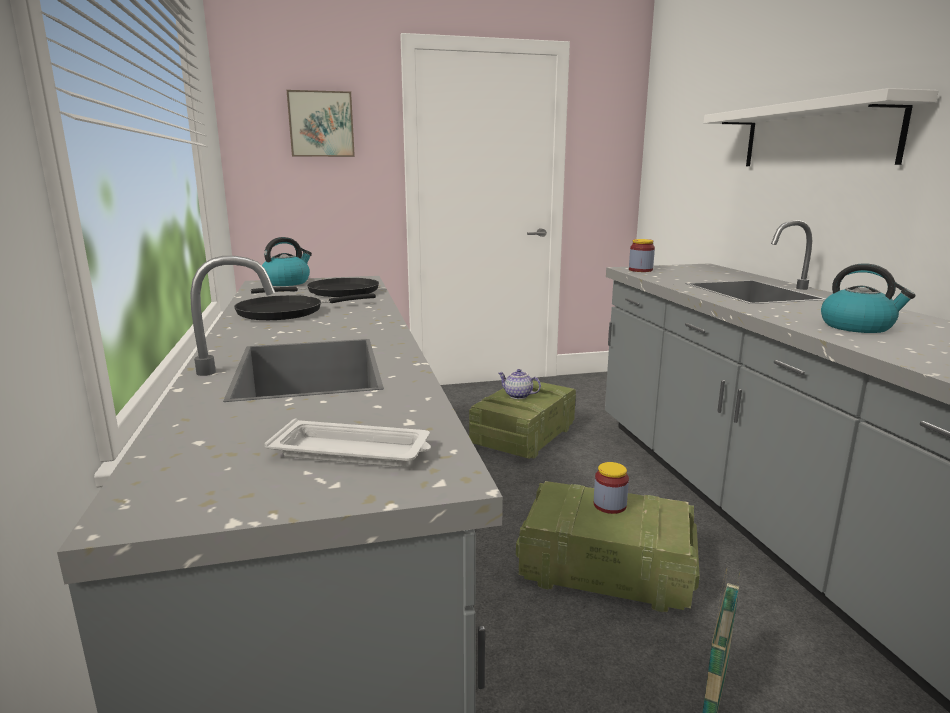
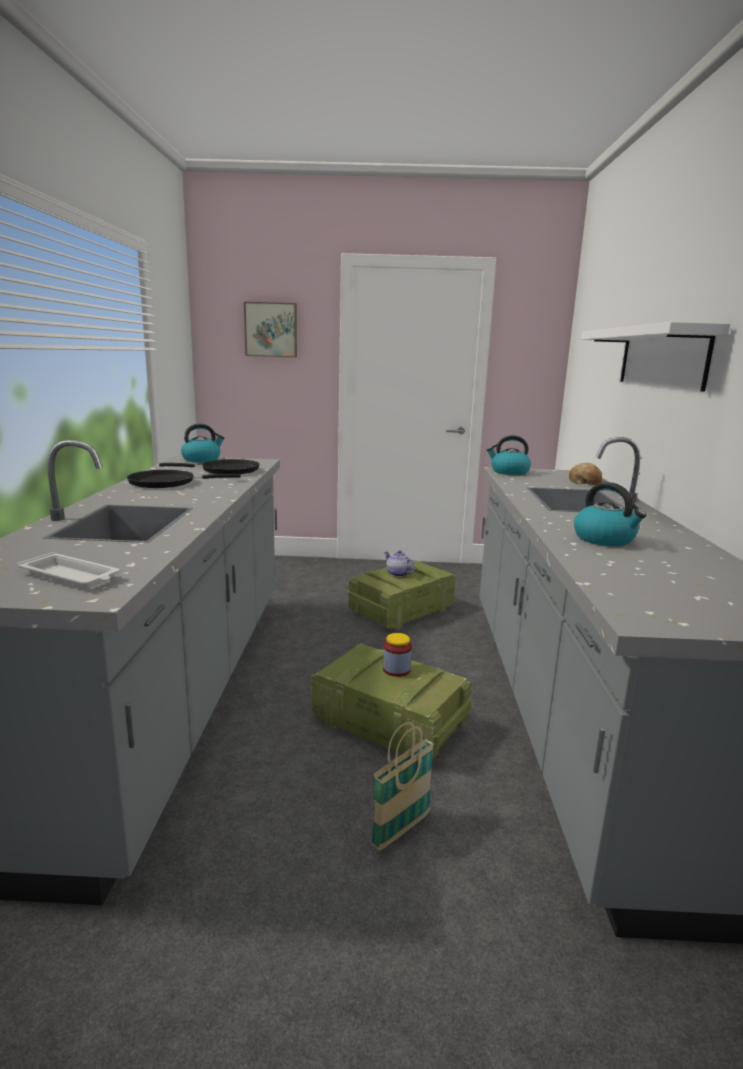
camera: 15 degrees right, 0 degrees up
(640, 270) = (509, 472): jar -> kettle
(726, 273) = (585, 482): none -> bread

